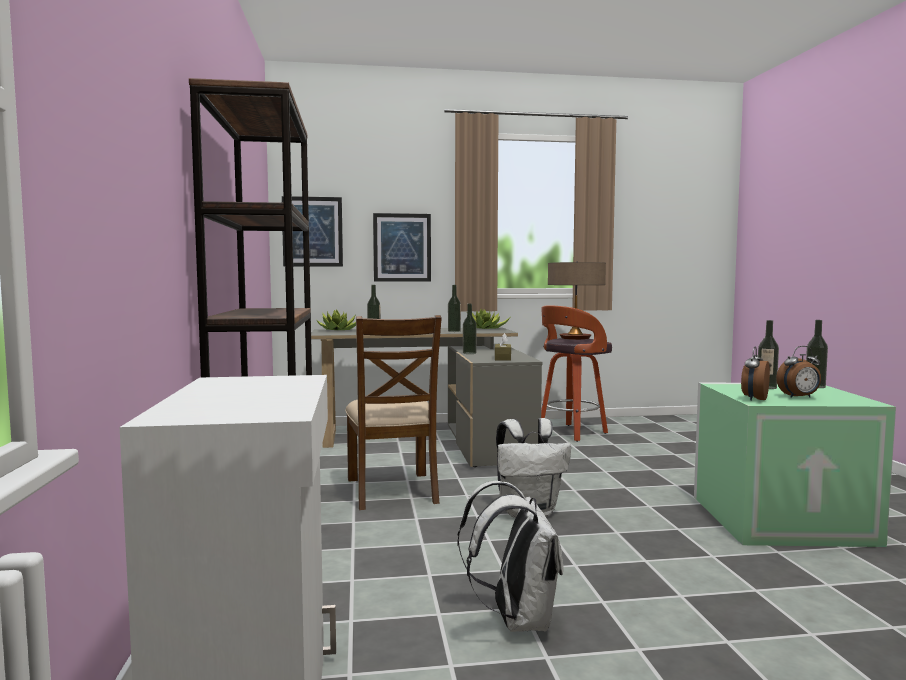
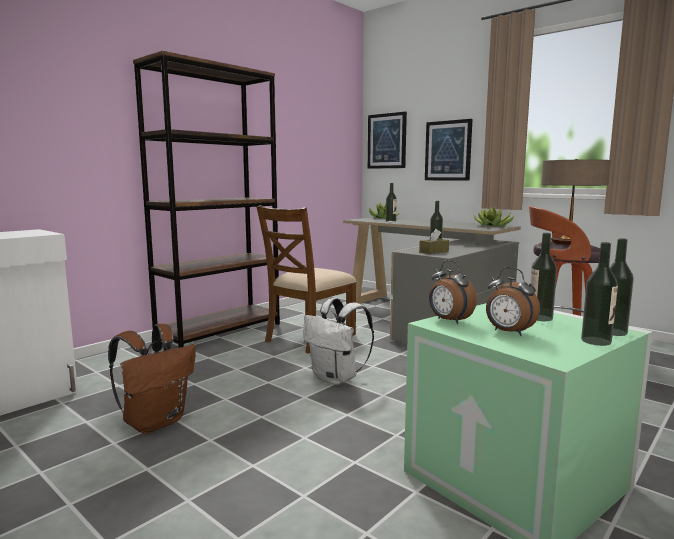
camera: 50 degrees right, 5 degrees up
(454, 331) = (449, 225): bottle -> bottle (596, 341)
(516, 620) = (155, 422): white backpack -> brown backpack
(754, 399) = (449, 321): alarm clock -> alarm clock turned 120 degrees counterclockwise

